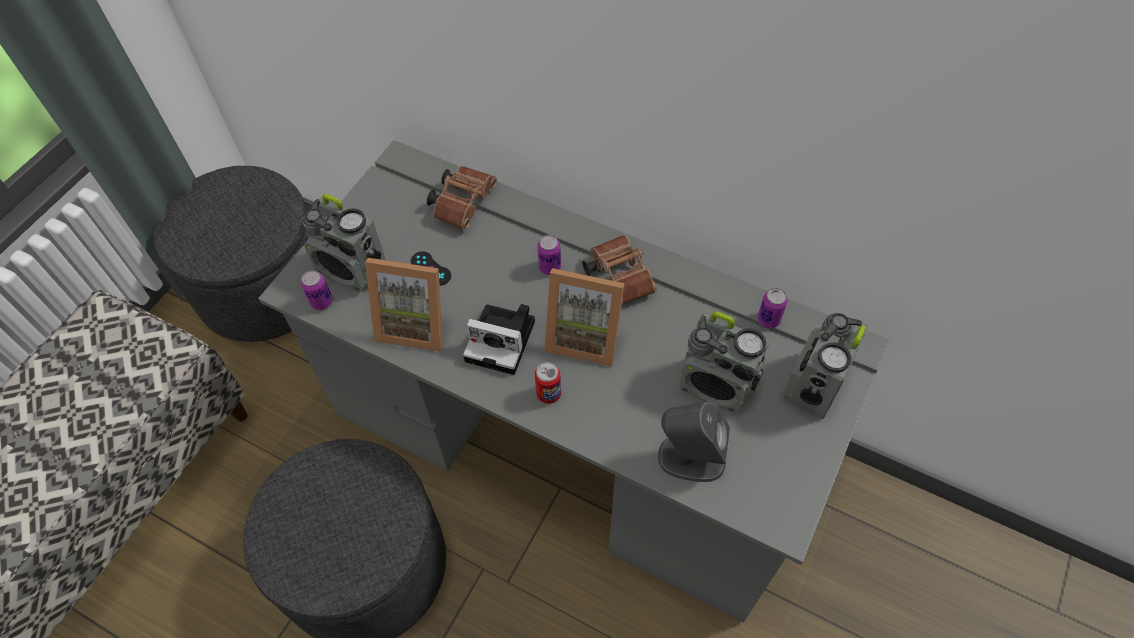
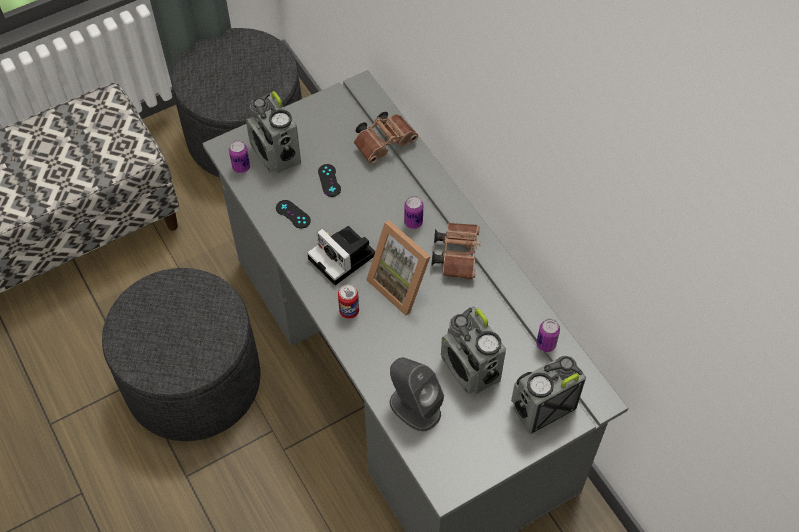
camera: 30 degrees right, 0 degrees up
(415, 323) = (293, 214): picture frame -> black game controller

